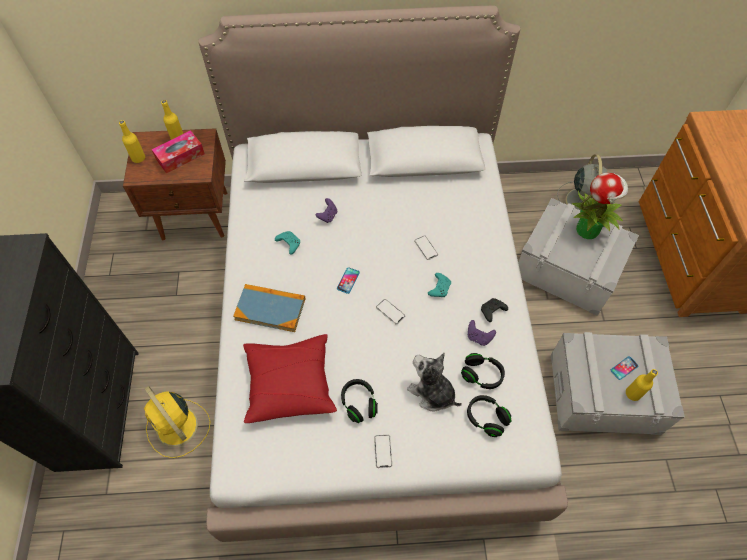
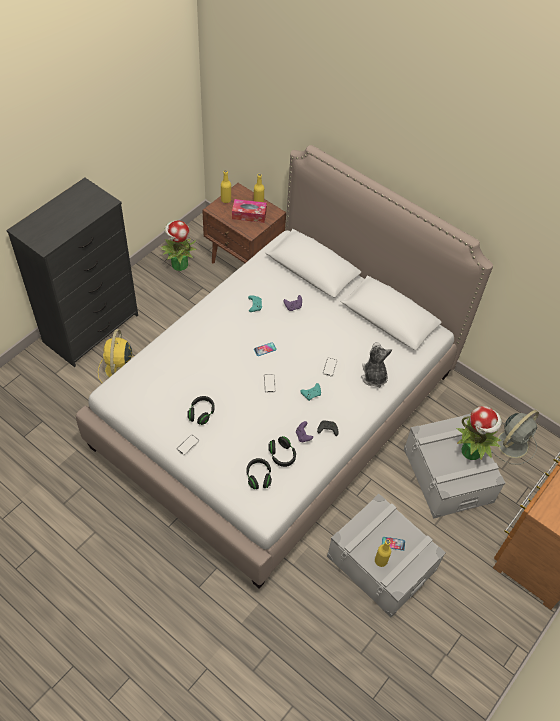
camera: 40 degrees right, 5 degrees down
(129, 266) = (179, 264): none -> potted plant
(270, 309) = (208, 331): book -> none
(289, 383) = (178, 375): red pillow -> none
(432, 392) = (244, 440): plush toy -> plush toy (374, 376)

